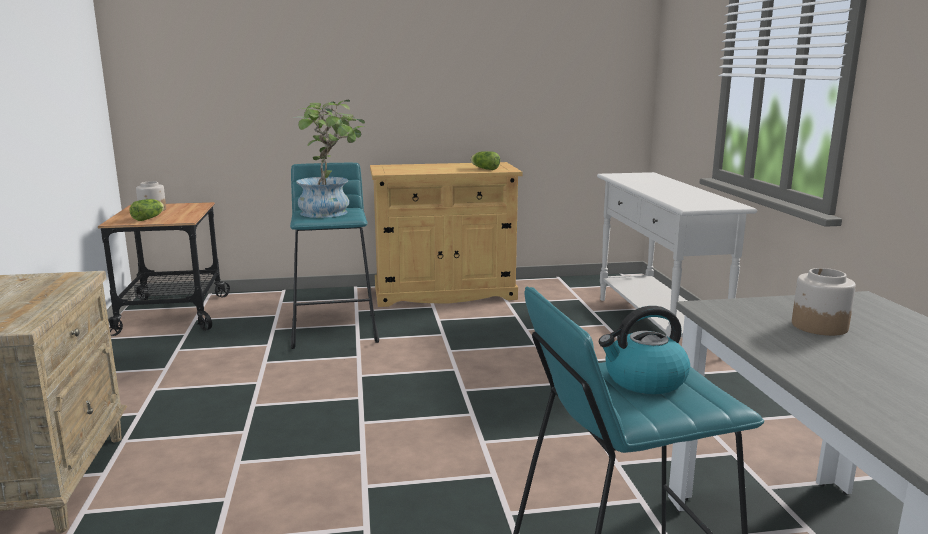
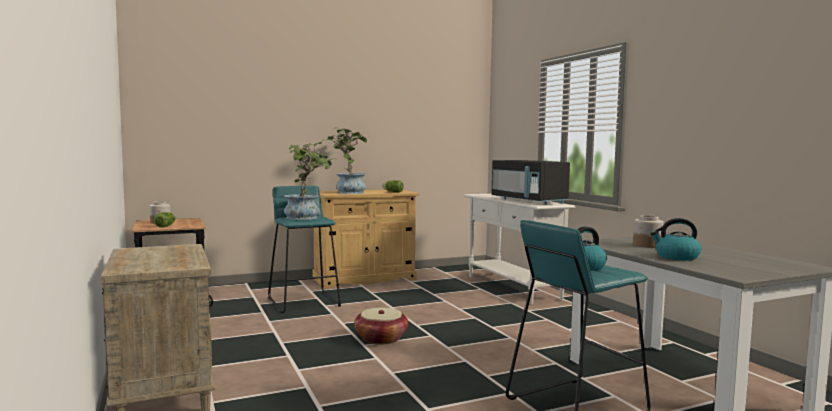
camera: 15 degrees left, 10 degrees down
(394, 413) = (381, 339): none -> basket
(416, 169) = (347, 192): none -> potted plant
(683, 195) = (528, 201): none -> black microwave
(851, 373) = (676, 257): none -> kettle

